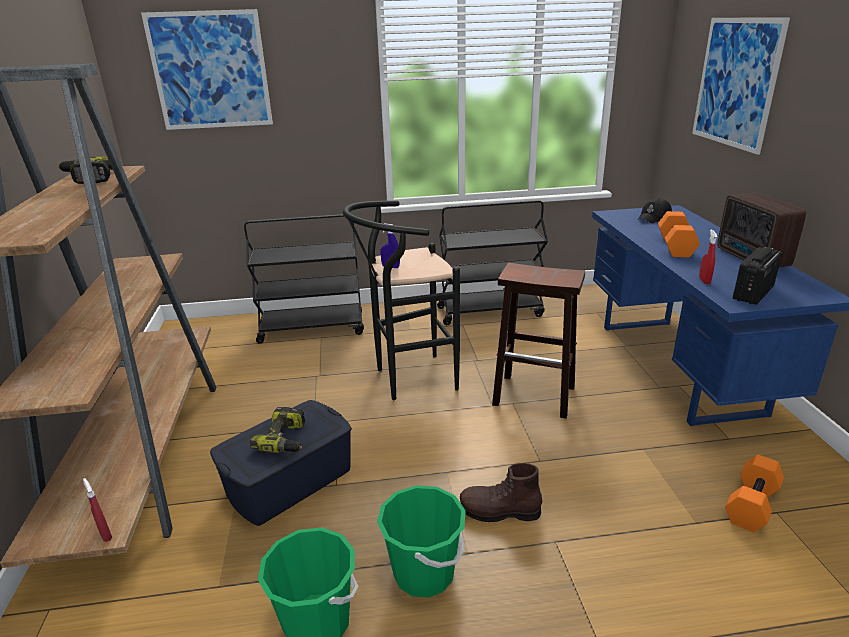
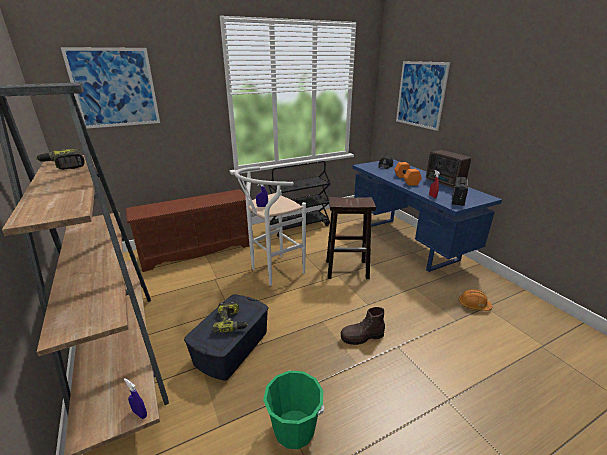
camera: 20 degrees left, 0 degrees up
(105, 534) = (140, 413): red spray bottle -> blue spray bottle
(312, 328) = (197, 250): black cart -> brown shoe rack
(408, 379) = (273, 272): black stool -> white stool
(424, 573) = (340, 382): green bucket -> none
(750, 503) = (473, 305): orange dumbbell -> orange hard hat

